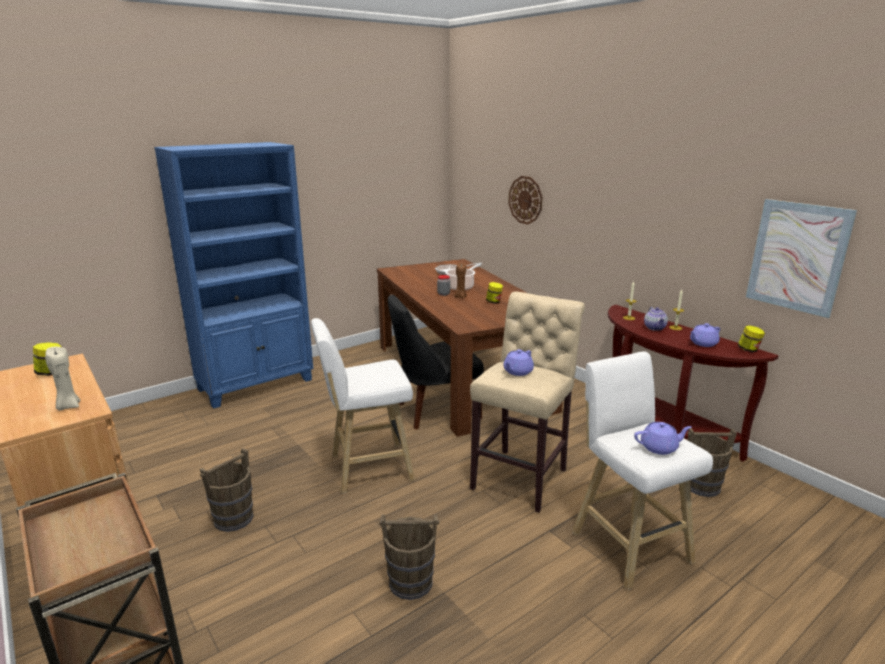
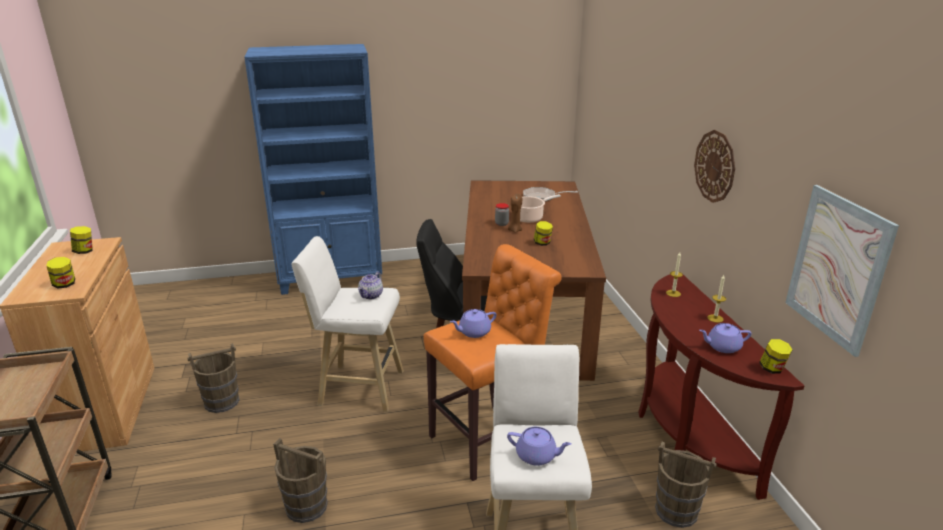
camera: 25 degrees right, 5 degrees up
(68, 406) = (64, 285): beige candle -> jar
(522, 476) = (490, 439): beige stool -> orange stool
(525, 200) = (627, 127): wall clock -> wall clock (715, 166)
(655, 328) = (689, 313): teapot -> teapot (371, 295)

